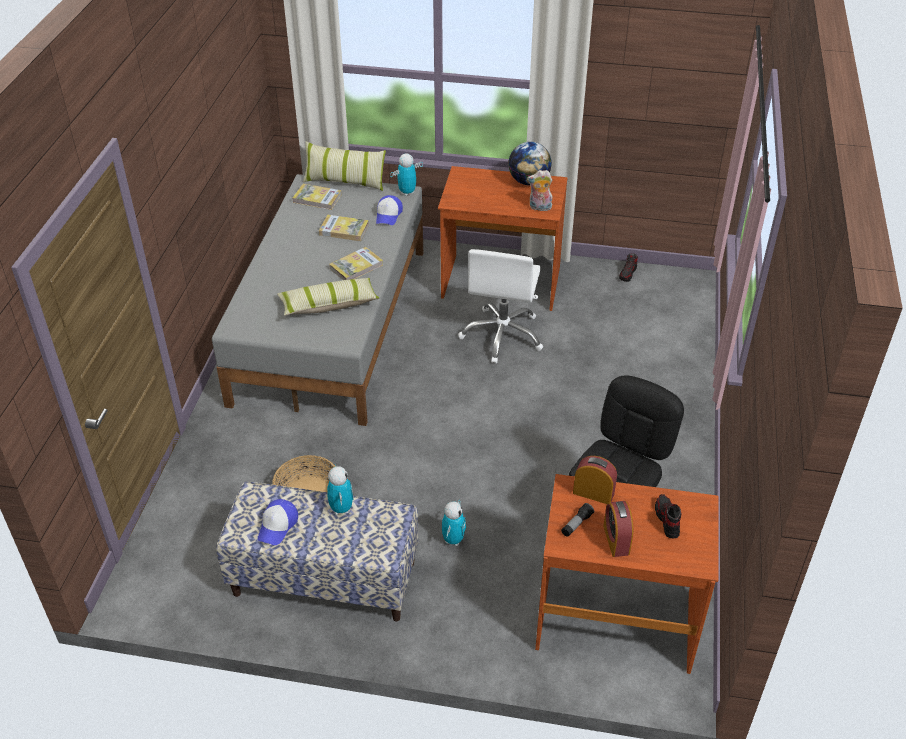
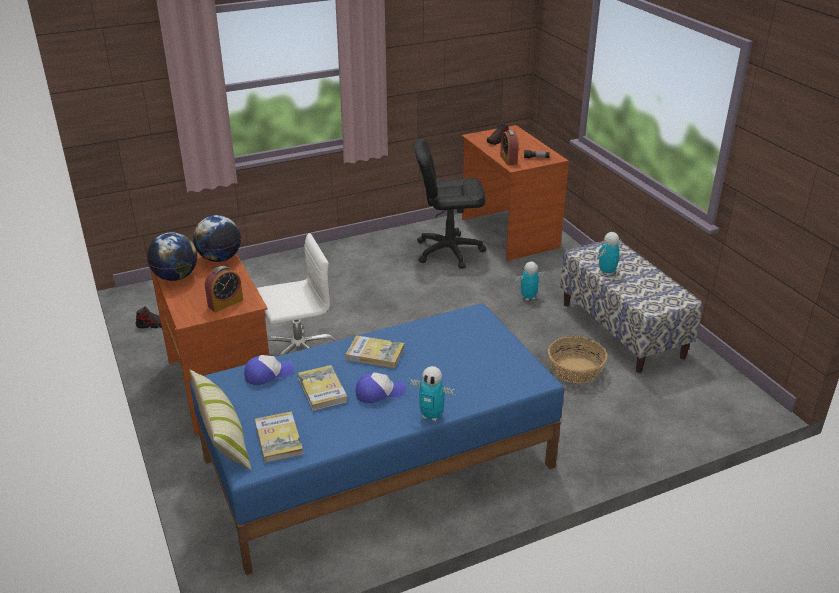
camera: 125 degrees left, 10 degrees down
(278, 526) = (653, 287): cap -> cap (379, 392)
(328, 305) = (445, 343): pillow -> none
(333, 323) = (377, 462): grey bed -> blue bed
(407, 192) = (213, 381): toy robot -> toy robot (431, 415)
(539, 208) = (220, 258): plush toy -> globe
(616, 540) = (530, 148): alarm clock -> alarm clock (225, 303)

